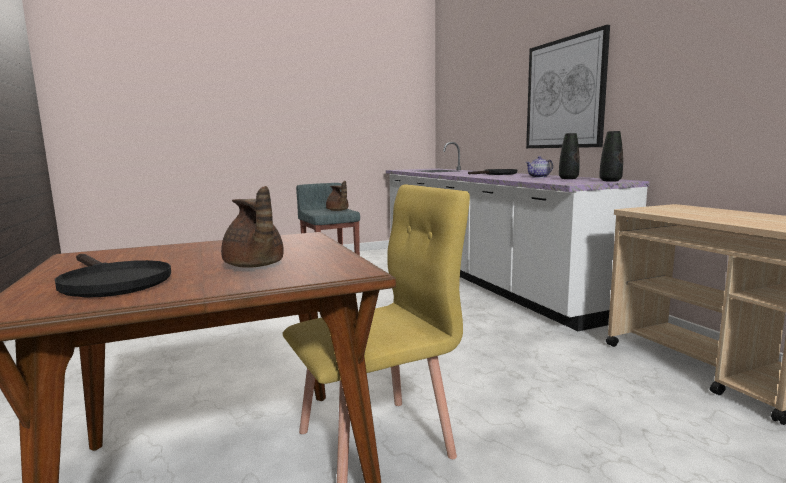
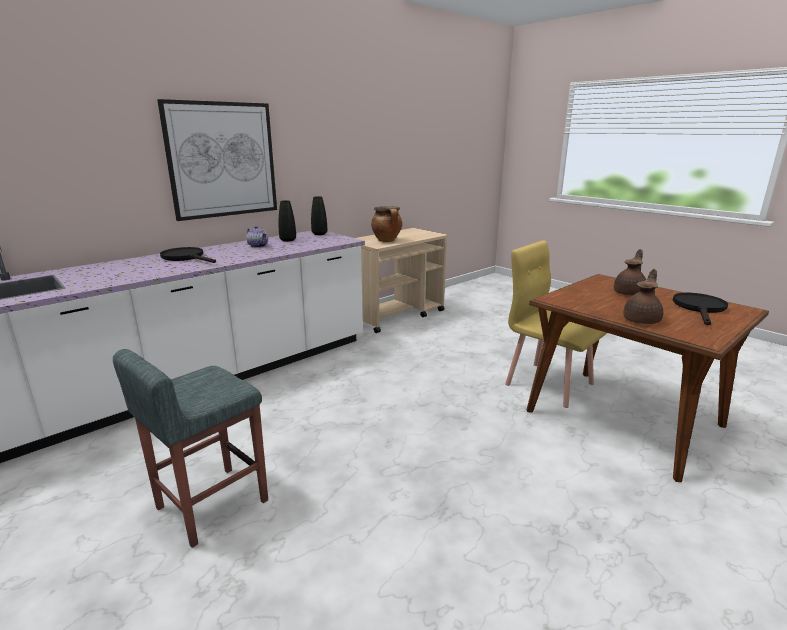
camera: 110 degrees left, 10 degrees up
(337, 210) = (203, 381): brown teapot -> brown teapot (642, 320)
(681, 212) = (387, 241): none -> cooking pot

